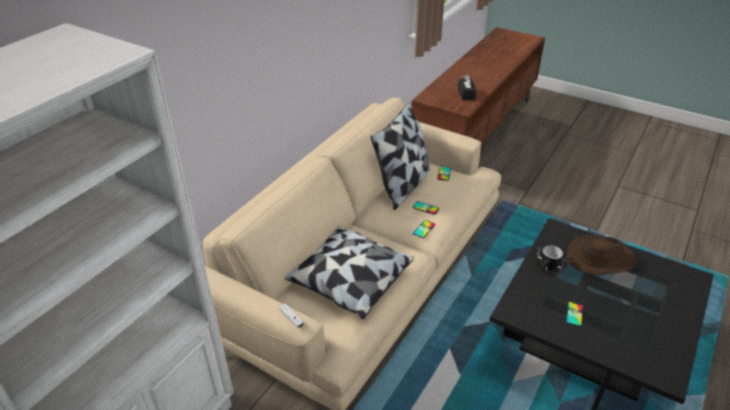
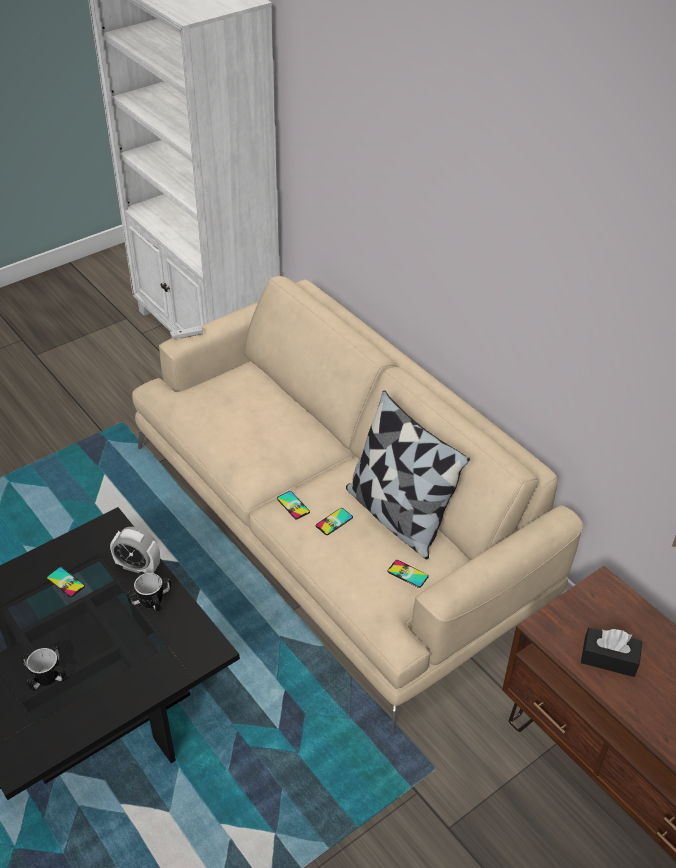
camera: 110 degrees right, 5 degrees up
(349, 281) = (242, 415): pillow -> none
(531, 282) = (138, 567): none -> alarm clock
(600, 259) = (124, 665): brown hat -> none
(641, 290) = (47, 677): none -> mug

